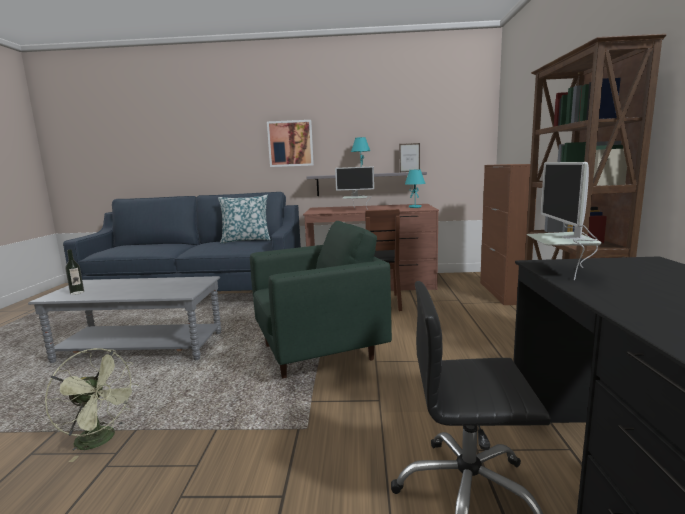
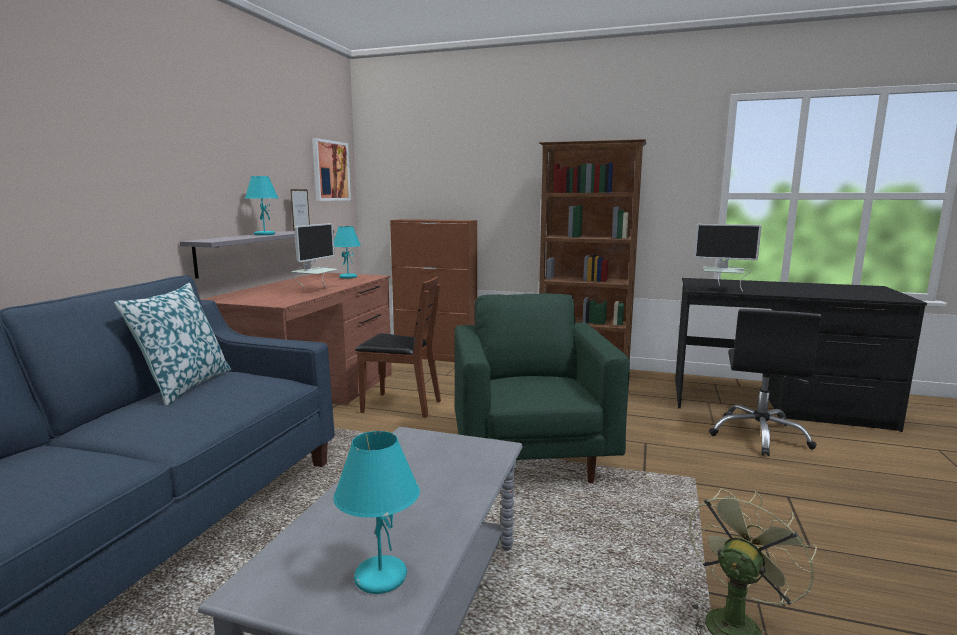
camera: 75 degrees left, 0 degrees up
(77, 292) = (379, 577): bottle -> turquoise table lamp
(290, 143) = (144, 177): picture -> picture (330, 171)

